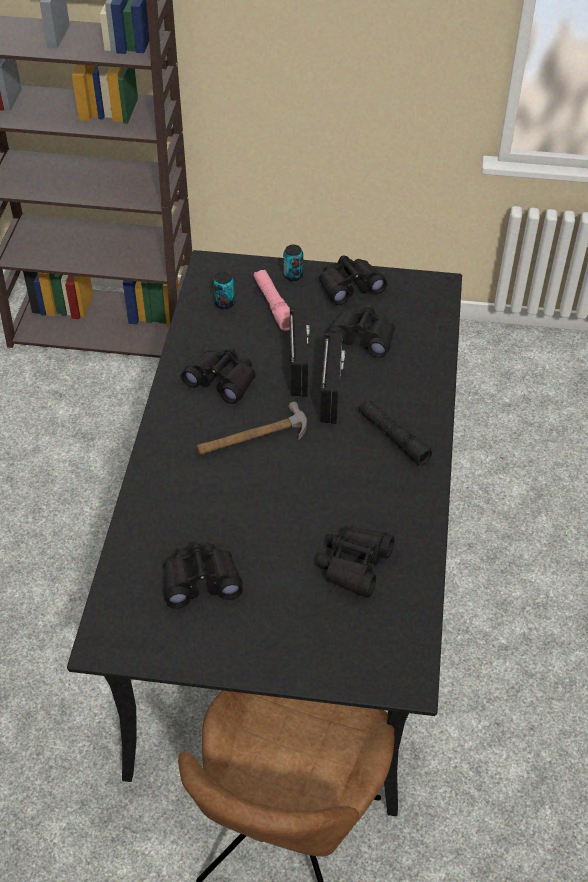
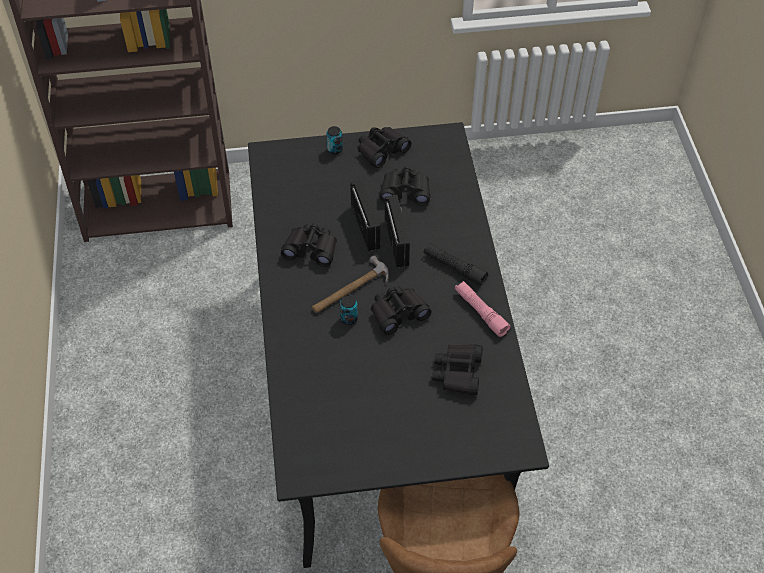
camera: 15 degrees left, 5 degrees up
(201, 581) = (352, 411): black binoculars -> black binoculars (398, 313)
(224, 303) = (290, 184): can -> can (349, 318)
(273, 305) = (328, 178): pink flashlight -> pink flashlight (480, 312)

